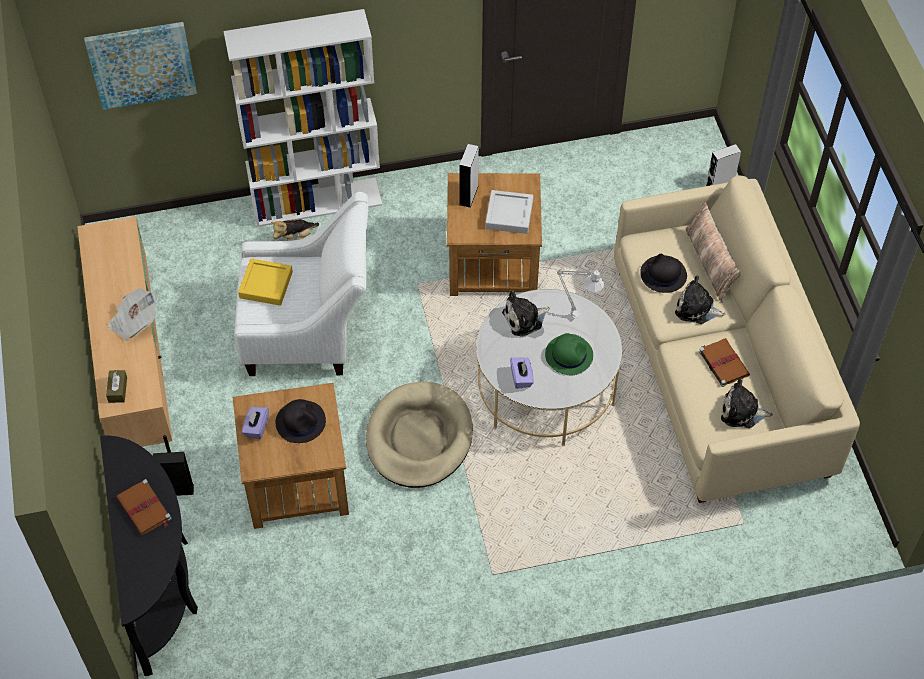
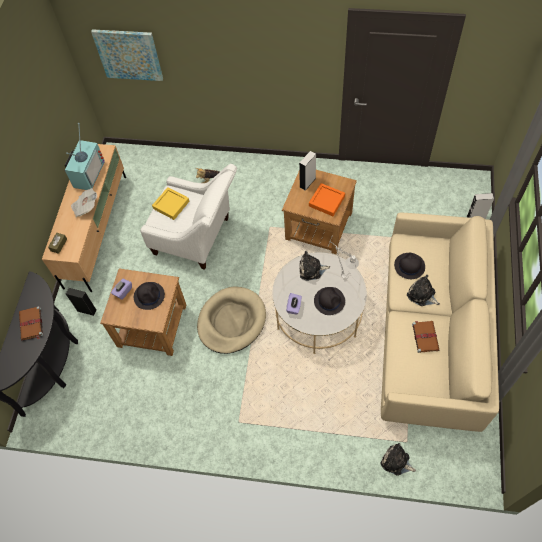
camera: 25 degrees right, 5 degrees up
(110, 270) = (87, 173): none -> television
(317, 202) = (234, 162): white bookcase -> none
(509, 215) = (326, 201): grey tray -> orange tray
(568, 355) = (329, 301): green hat -> black hat
(710, 263) = (443, 267): pillow -> none
(742, 412) = (424, 374): plush toy -> plush toy (396, 462)

